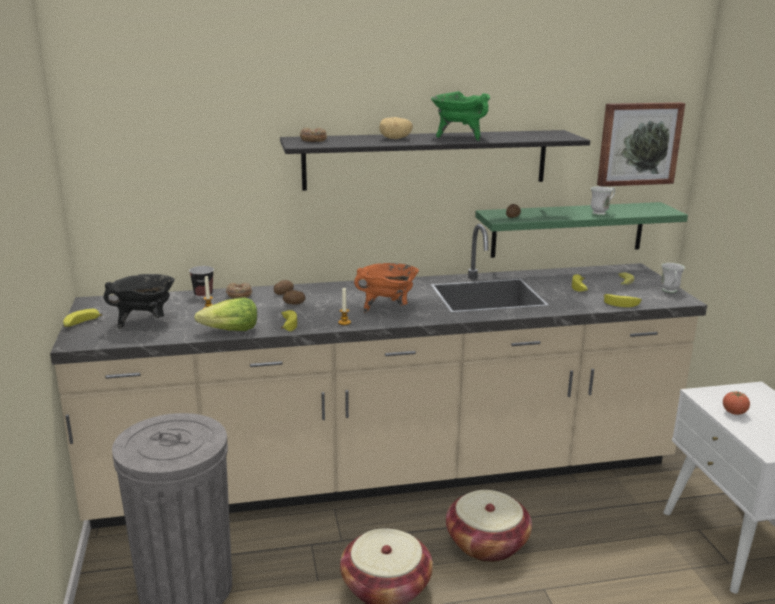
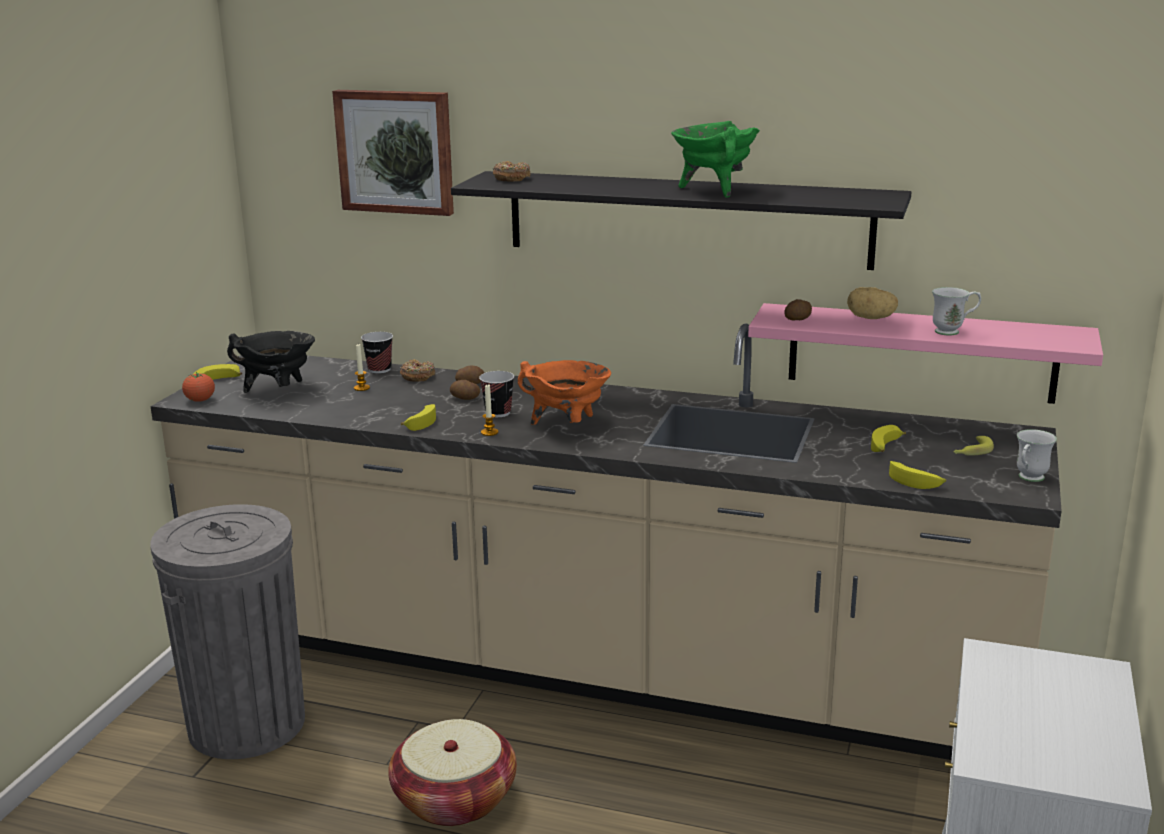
camera: 30 degrees right, 0 degrees up
(230, 331) = (350, 417): lettuce -> none
(331, 309) = (498, 413): none -> cup
(395, 138) = (619, 185): potato -> potato (870, 318)
(487, 543) = (631, 792): basket -> none
(568, 229) = (921, 353): green shelf -> pink shelf
(638, 143) = (1050, 224): picture -> picture (396, 151)
(734, 413) = (1005, 693): tomato -> tomato (200, 400)

